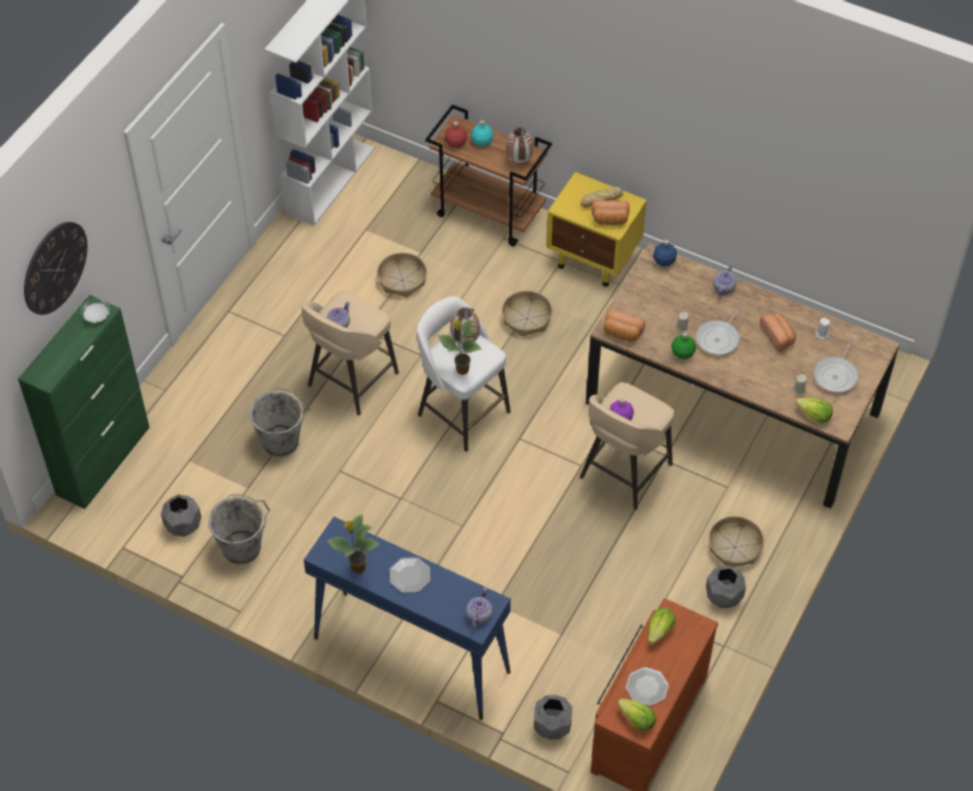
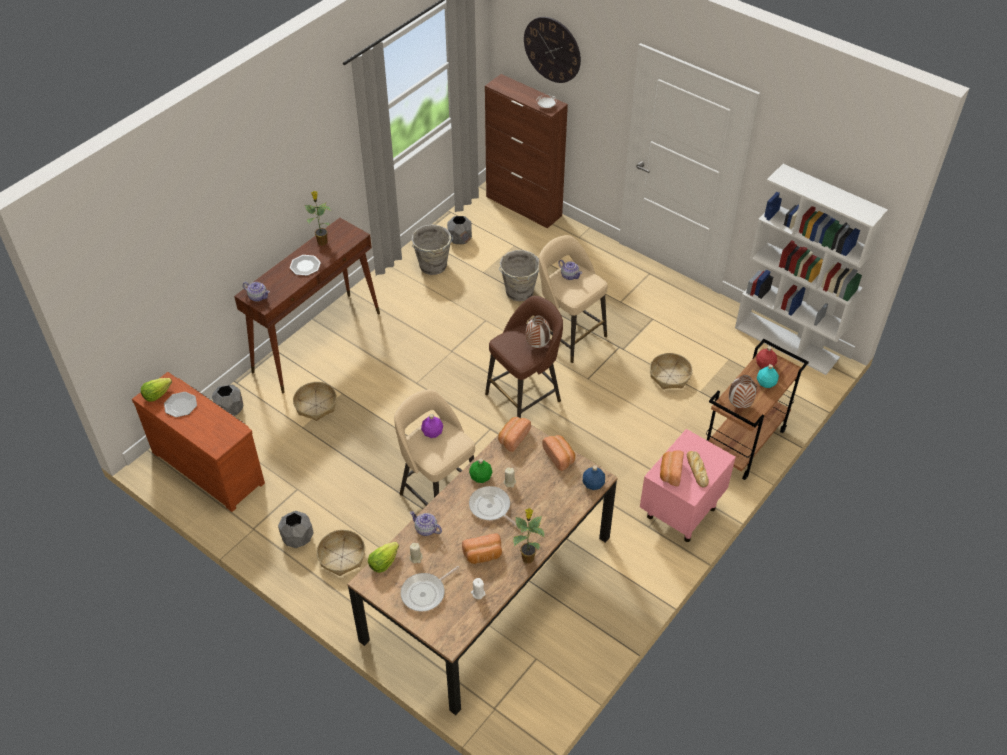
camera: 100 degrees right, 5 degrees down
(103, 460) = (524, 206): green cabinet -> brown cabinet
(410, 654) = (317, 341): blue console table -> brown console table
(461, 370) = (508, 340): potted plant -> potted plant (527, 557)
(461, 412) = (525, 396): white stool -> brown stool
(527, 318) = (616, 452): basket -> basket (316, 405)
(594, 260) = (680, 513): yellow nightstand -> pink nightstand
(636, 291) = (559, 456): none -> bread
(660, 631) = (223, 421): lettuce -> none
(724, 288) = (551, 524): teapot -> teapot (425, 529)
(836, 375) = (425, 593): frying pan -> frying pan turned 75 degrees counterclockwise

